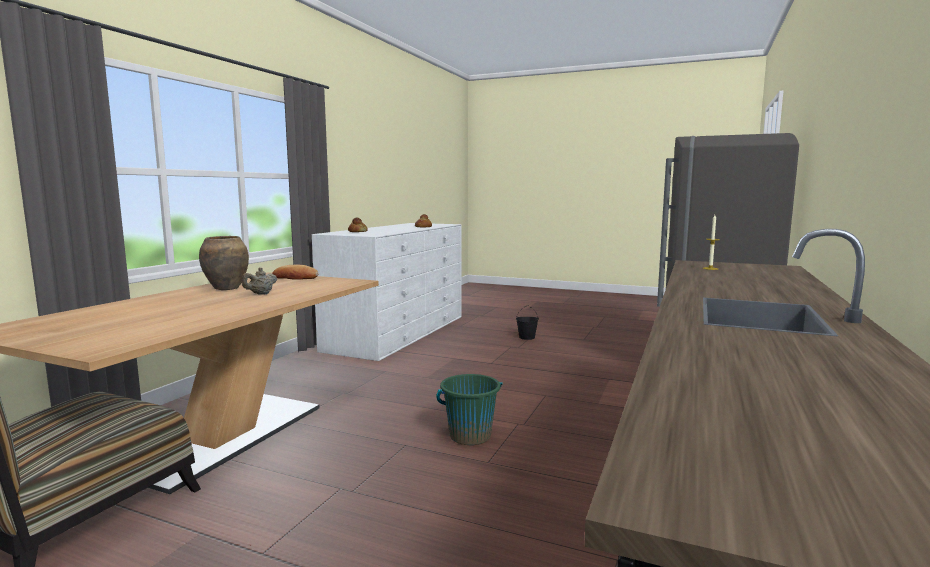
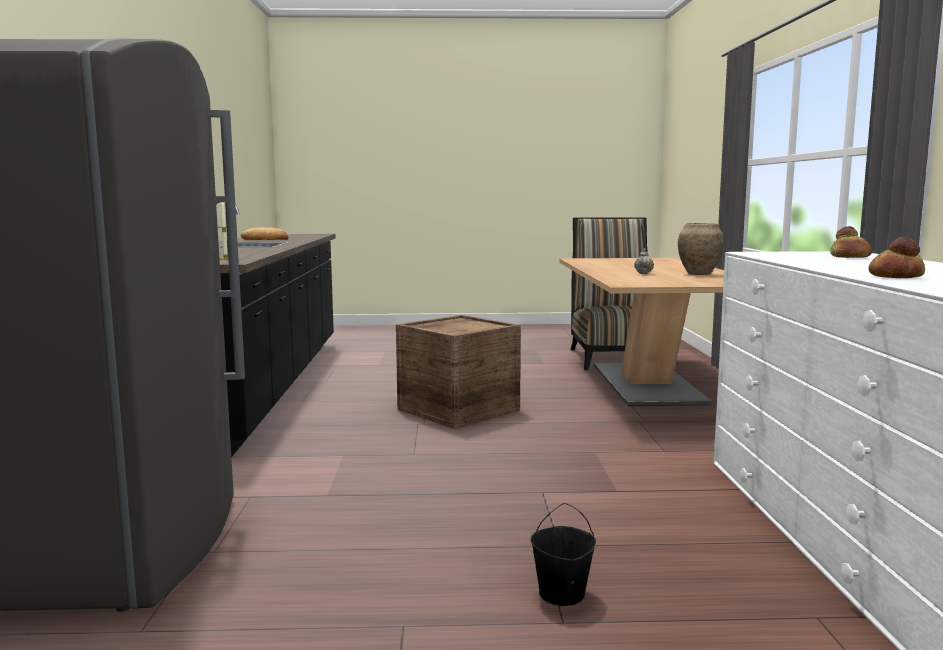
camera: 155 degrees right, 0 degrees up
(295, 278) = (707, 283): bread -> bread (265, 239)
(470, 436) = (458, 410): green bucket -> crate

